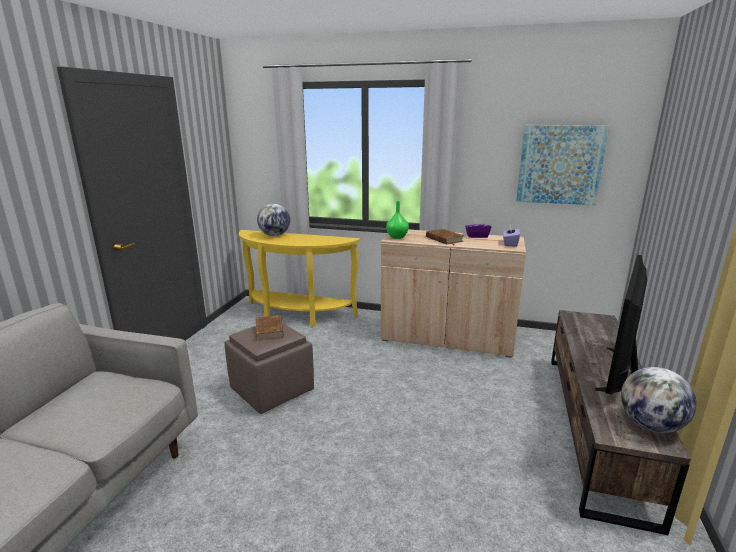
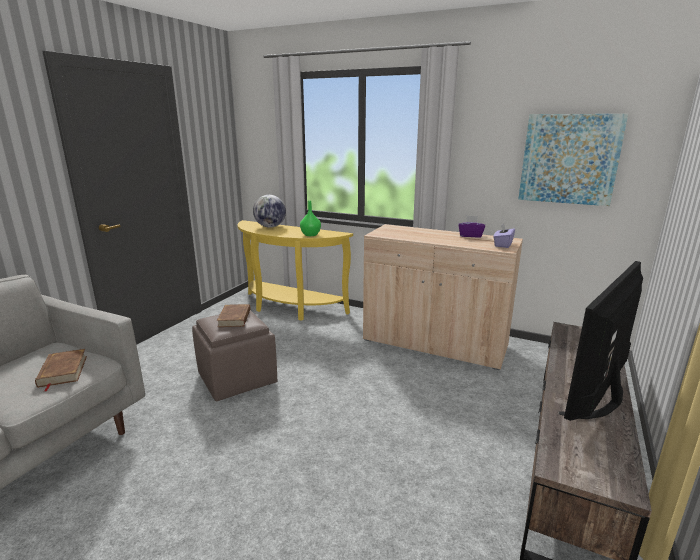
camera: 10 degrees right, 0 degrees up
(397, 237) = (383, 232): green vase -> green vase (310, 235)
(444, 239) = (432, 237): brown book -> brown book (62, 371)
(650, 425) = (613, 463): globe -> none

